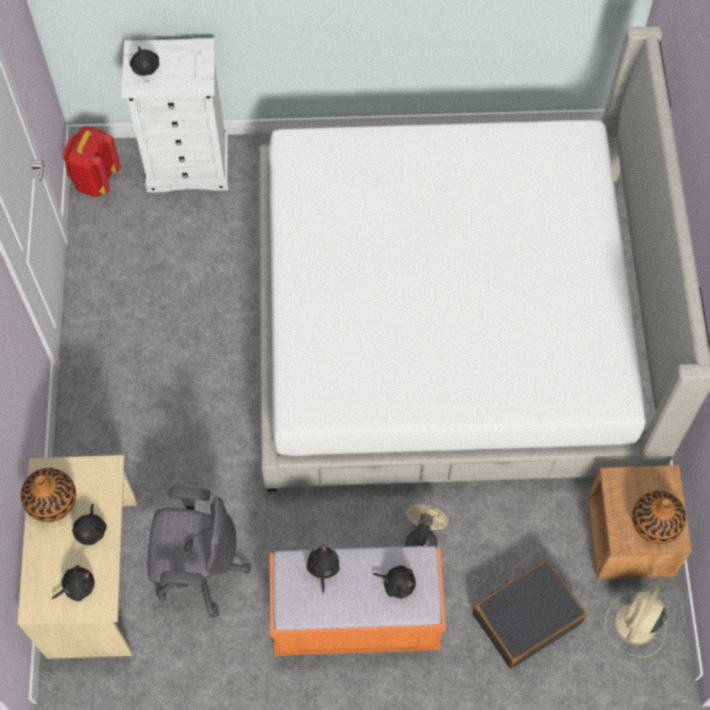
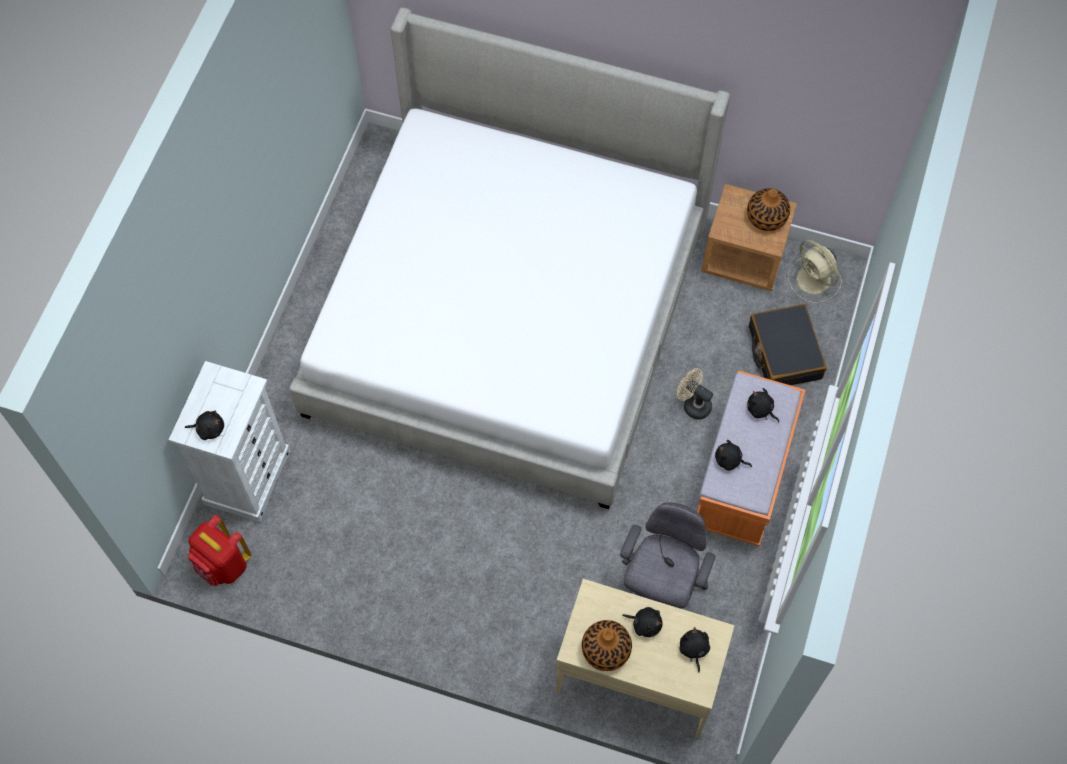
camera: 70 degrees left, 0 degrees up
(397, 584) = (760, 410): black plush toy -> black plush toy turned 90 degrees counterclockwise

